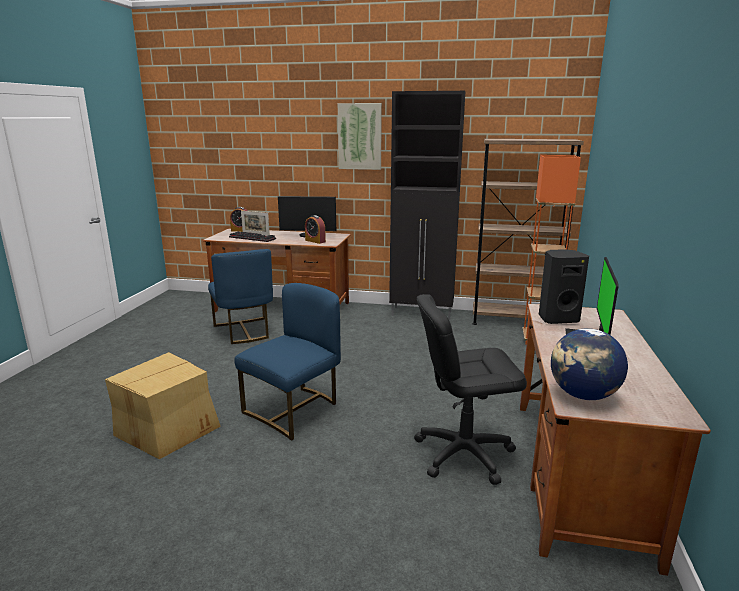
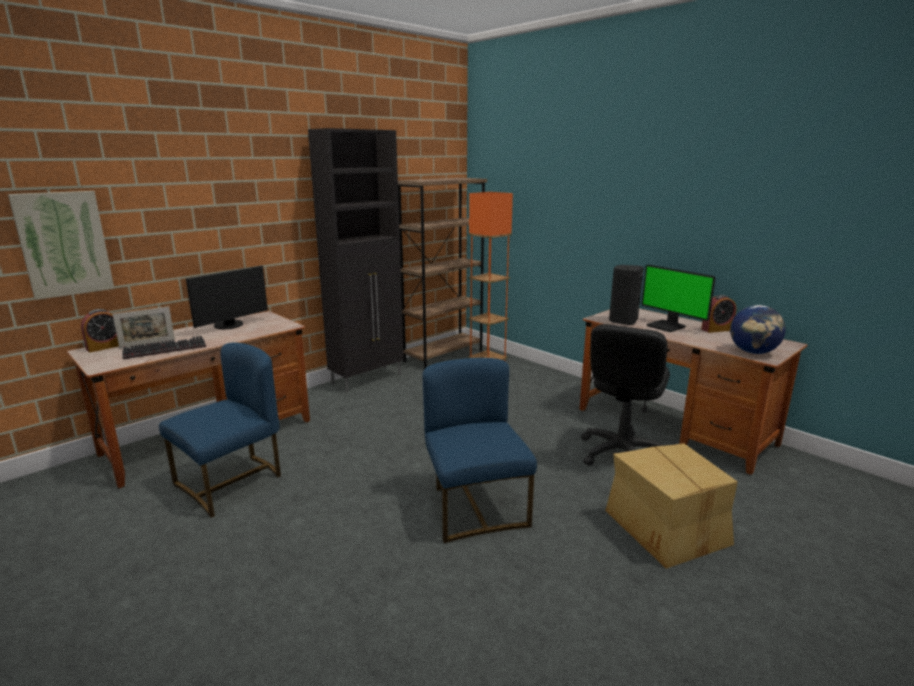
camera: 55 degrees left, 0 degrees up
(168, 428) = (420, 611): cardboard box -> cardboard box (667, 528)
(244, 331) = (231, 482): blue chair -> blue chair turned 60 degrees counterclockwise
(315, 241) = (262, 328): alarm clock -> alarm clock (717, 329)
(360, 136) = (266, 184): picture -> picture (64, 244)

